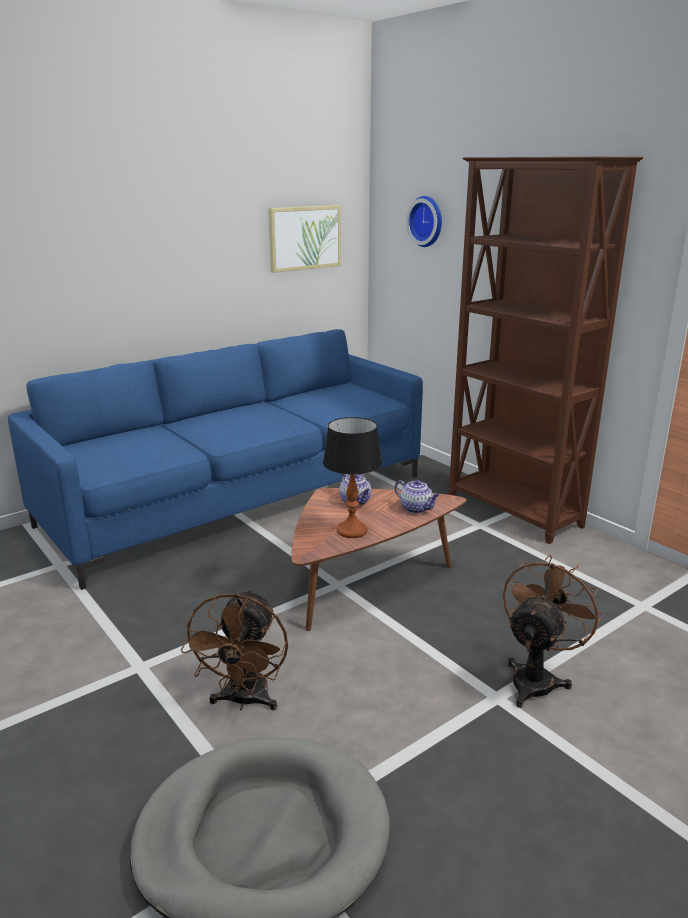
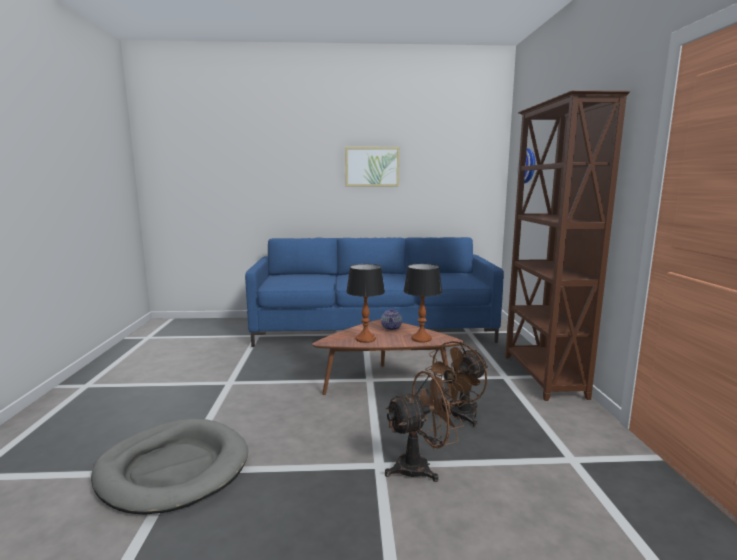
camera: 35 degrees right, 10 degrees down
(244, 701) = (249, 412): brown fan -> brown fan (459, 418)
(304, 238) = (454, 179): picture -> picture (372, 166)
(416, 509) = (421, 339): teapot -> table lamp

